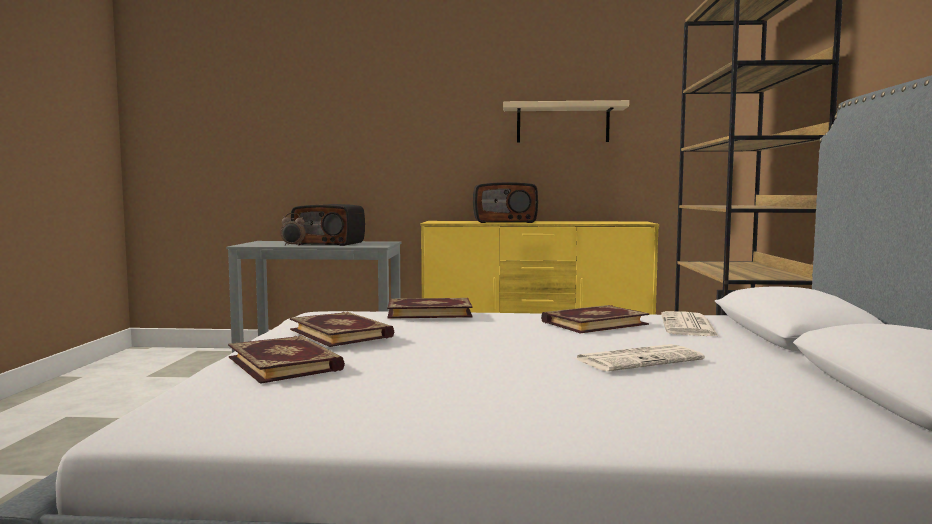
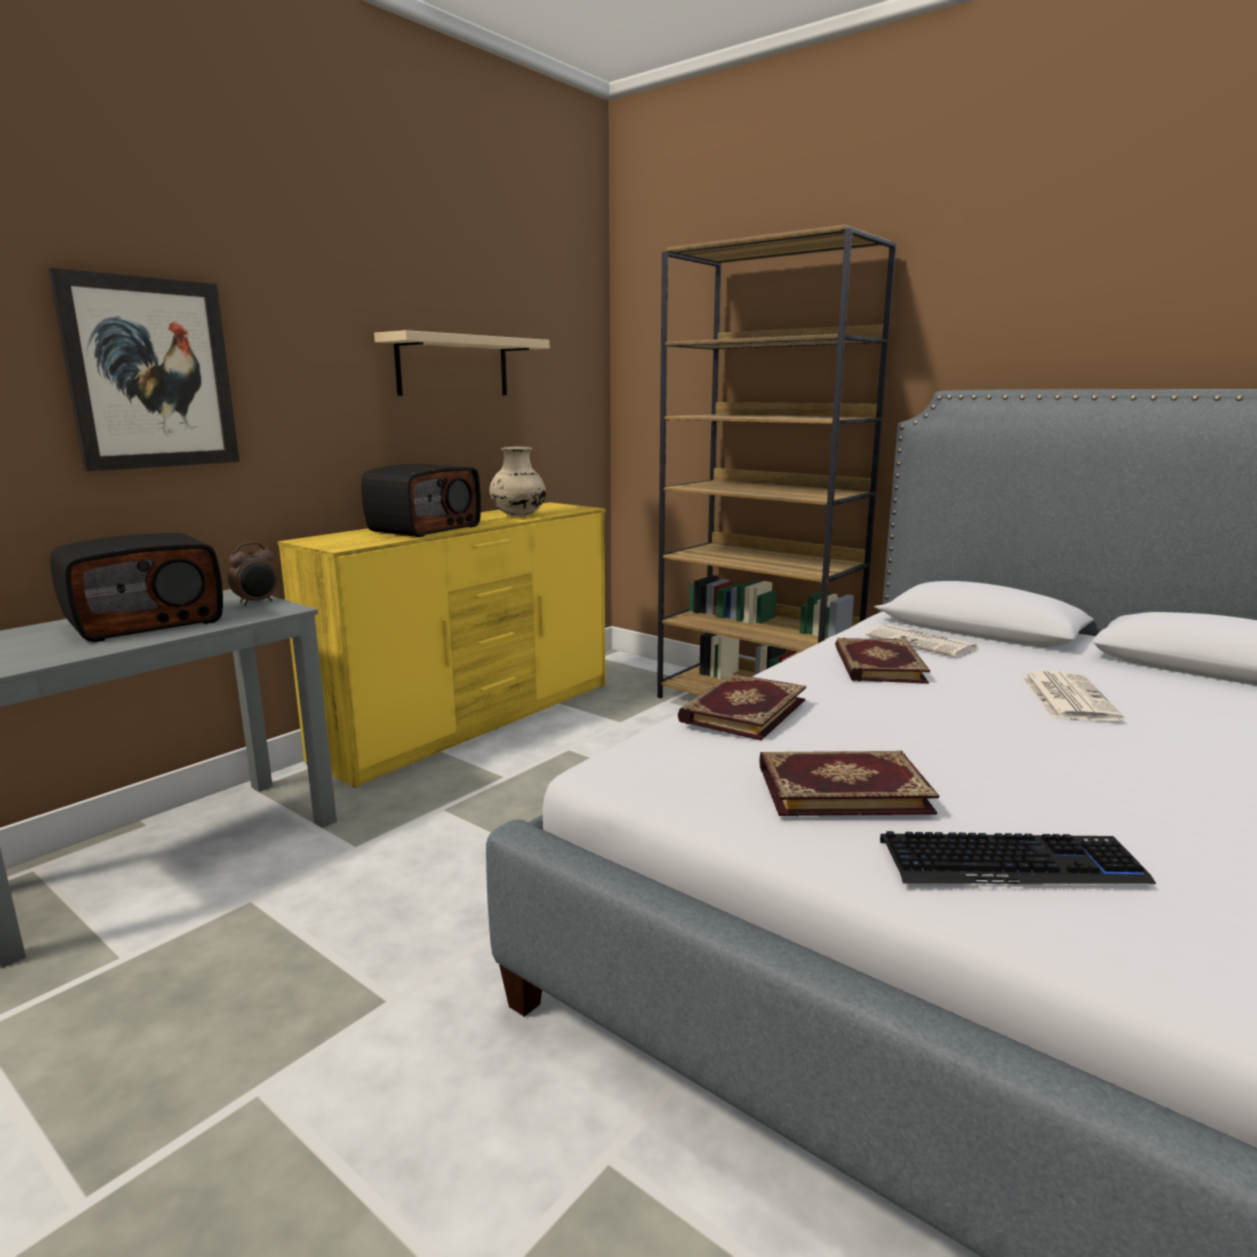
camera: 55 degrees left, 10 degrees up
(286, 363) = (1010, 863): book -> keyboard
(293, 245) = (105, 647): alarm clock -> alarm clock (257, 602)
(375, 132) = (151, 374): none -> picture
(581, 222) = (518, 516): none -> beige vase

